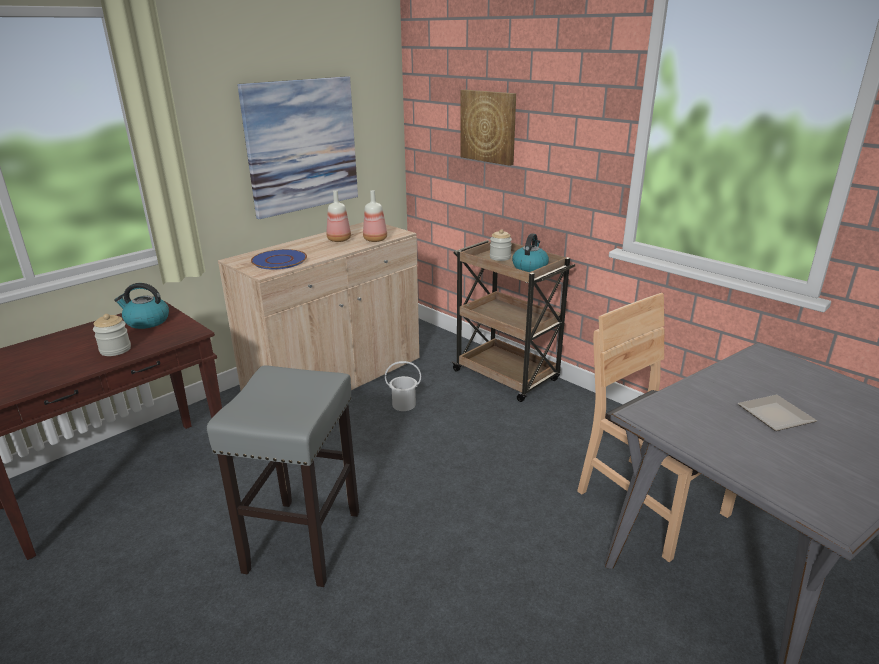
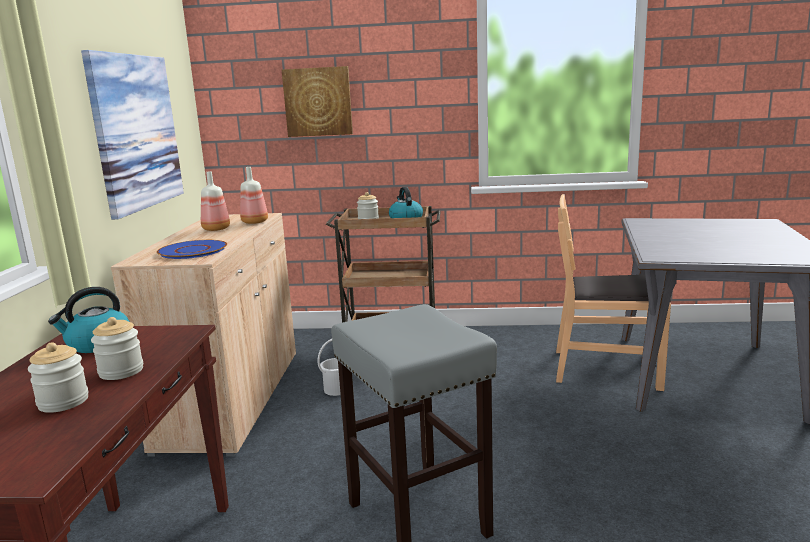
camera: 40 degrees left, 10 degrees down
(63, 360) = (63, 402): none -> jar
(772, 415) = (705, 239): plate -> none

